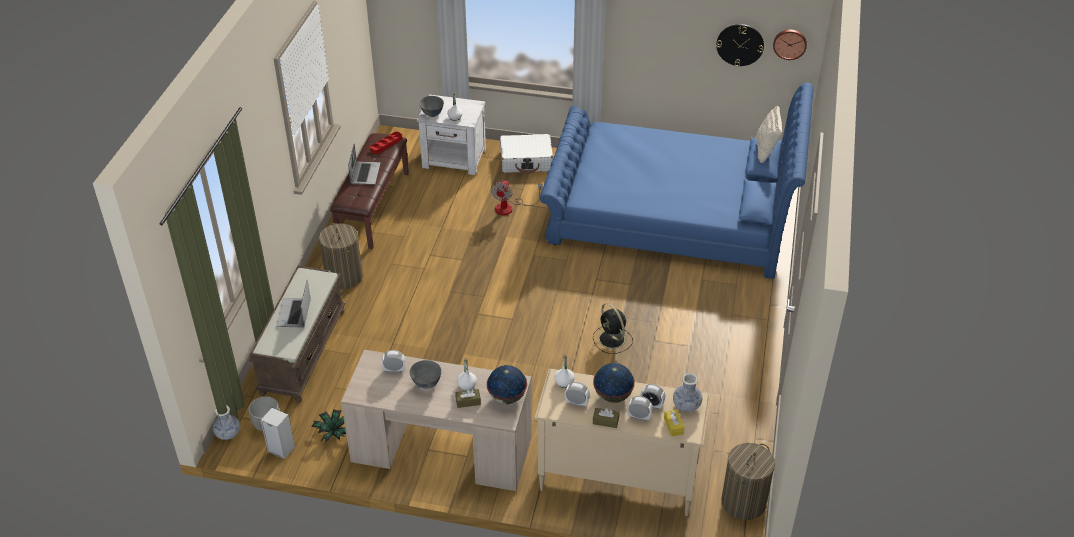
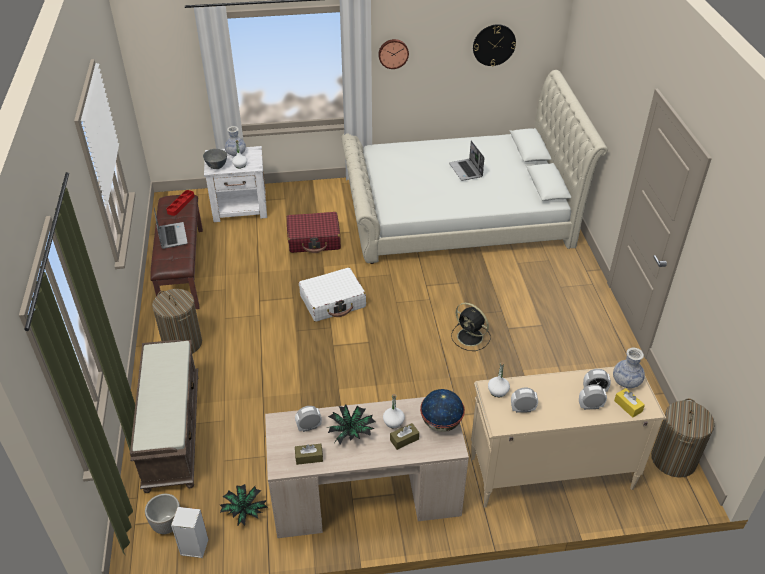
camera: 20 degrees left, 0 degrees up
(228, 433) = (126, 548): vase -> vase (236, 153)
(294, 314) = (162, 395): laptop -> laptop (466, 170)
(427, 384) = (351, 432): grey bowl -> potted plant
(510, 207) = (314, 239): fan -> red suitcase
(526, 160) = (308, 195): white suitcase -> white suitcase (333, 301)
(605, 421) = (562, 420): brown tissue box -> brown tissue box (309, 457)
(613, 396) = (552, 392): globe -> none
(671, 212) = (459, 211): blue bed -> beige bed
(766, 151) = (532, 138): beige pillow -> none
(790, 43) = (538, 35): wall clock -> wall clock (393, 53)

